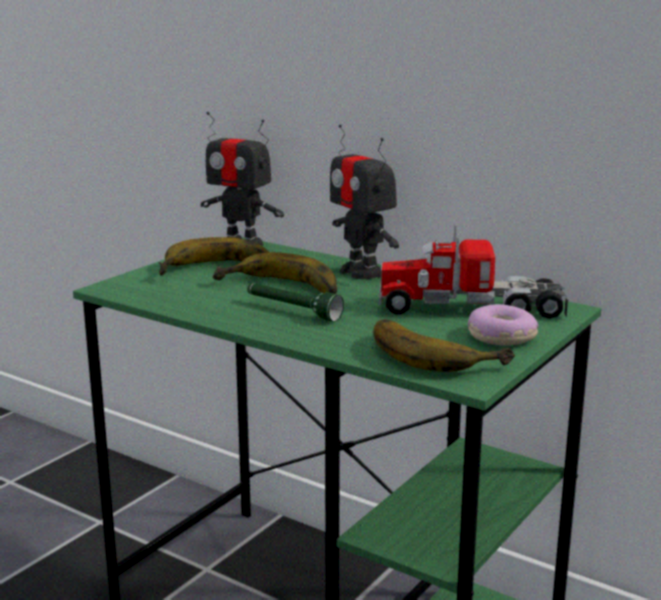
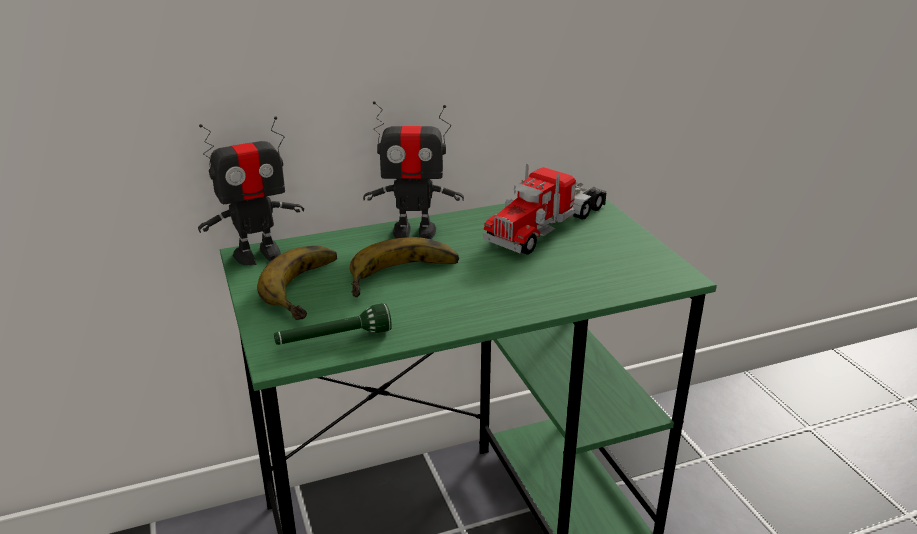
camera: 55 degrees left, 10 degrees up
(292, 310) = (468, 290): green flashlight -> green flashlight (333, 339)
(436, 353) = (620, 268): banana -> none
(500, 337) = (613, 237): donut -> none

